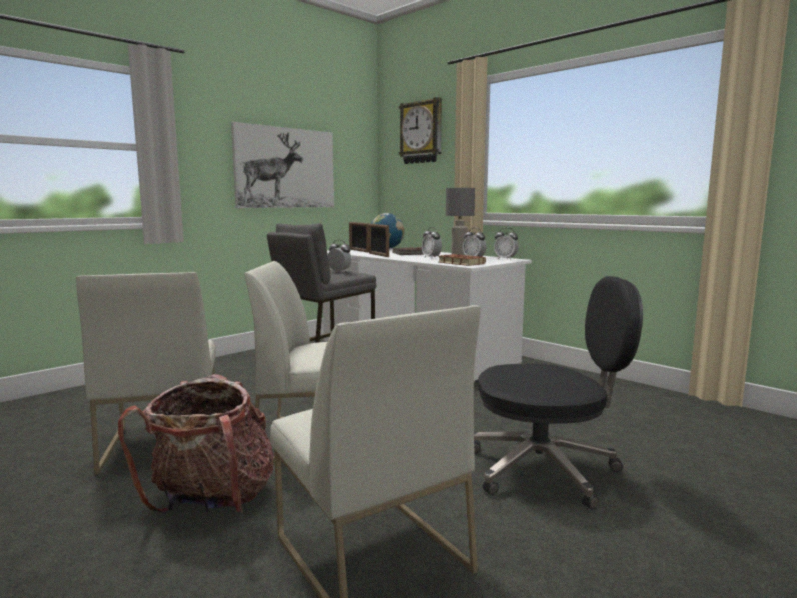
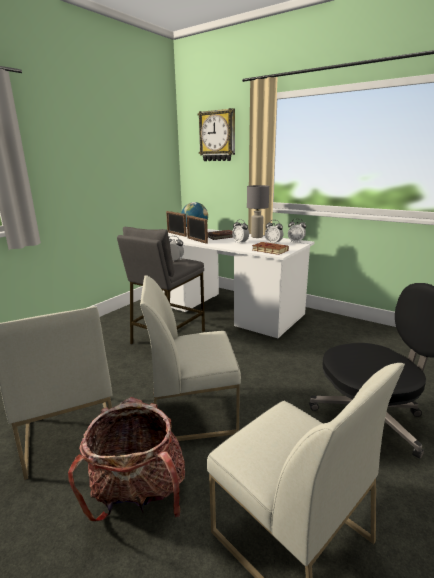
camera: 10 degrees left, 10 degrees up
(285, 168) = (113, 170): picture -> none

